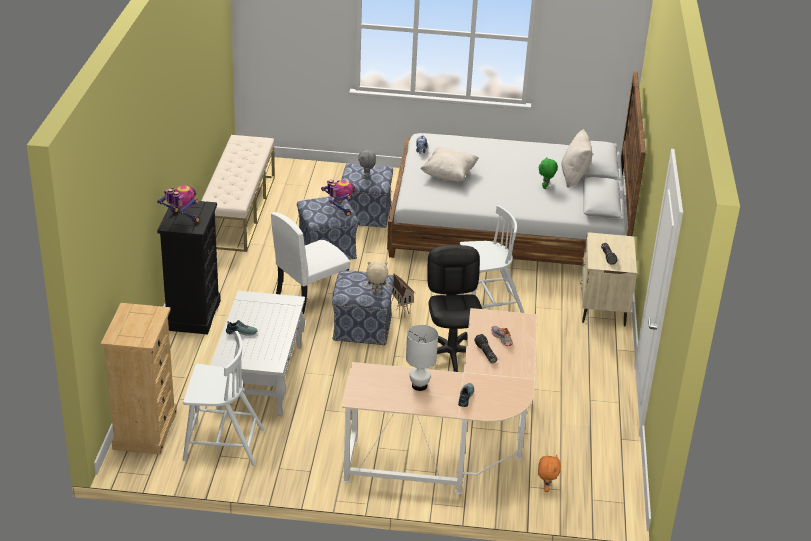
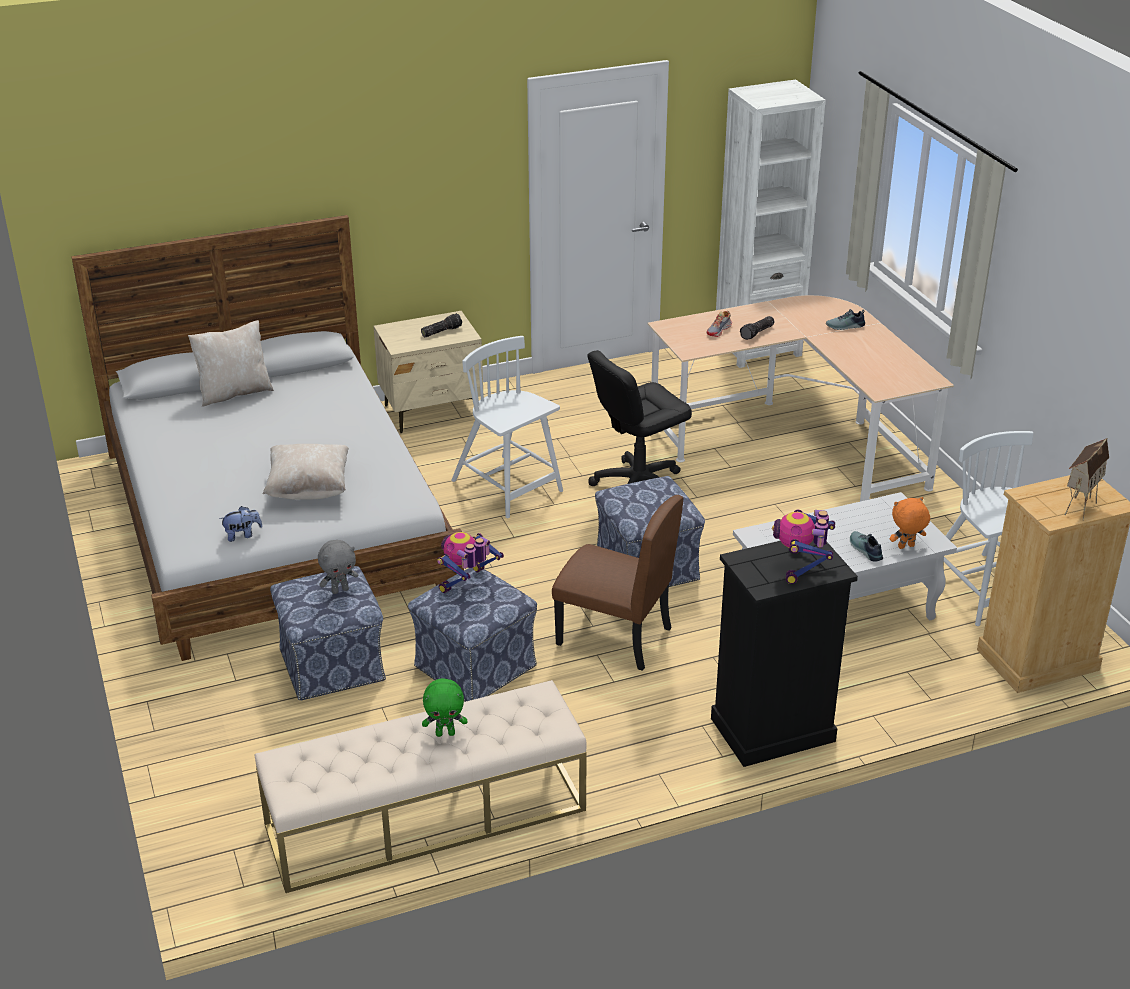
camera: 115 degrees left, 0 degrees up
(311, 295) = (613, 636): white chair -> brown chair
(376, 292) = (657, 485): beige plush toy -> none
(401, 311) = (577, 548): toy house -> toy house (1078, 506)
(419, 386) = (862, 353): white table lamp -> none
(546, 187) = (283, 407): green plush toy -> green plush toy (445, 733)
(546, 488) = (795, 380): orange plush toy -> orange plush toy (906, 547)
(612, 491) = (757, 348): none -> white bookcase

